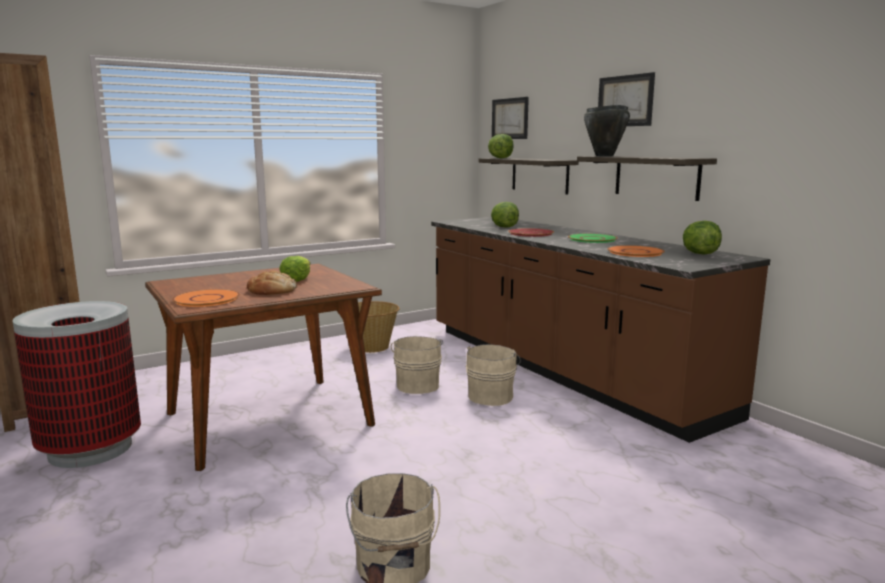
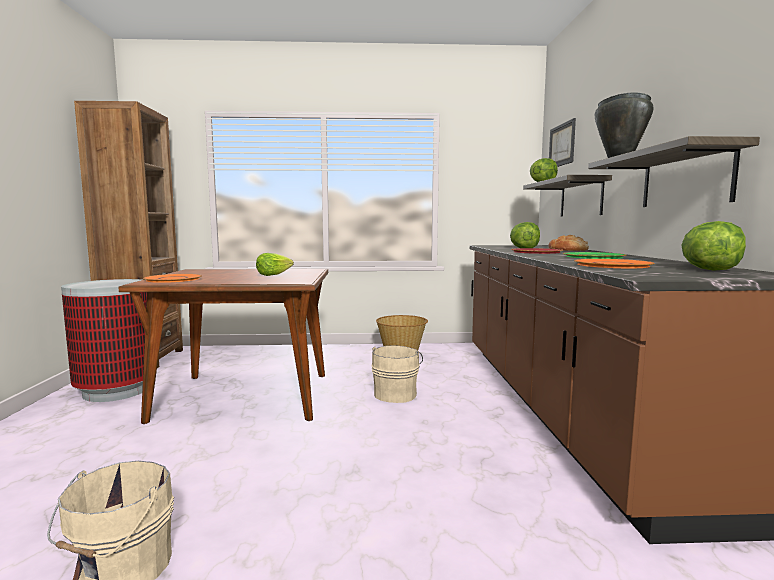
camera: 30 degrees right, 5 degrees down
(272, 290) = (232, 278): bread -> bread (568, 250)
(491, 396) = (452, 419): beige bucket -> none
(625, 101) = (656, 93): picture -> none

